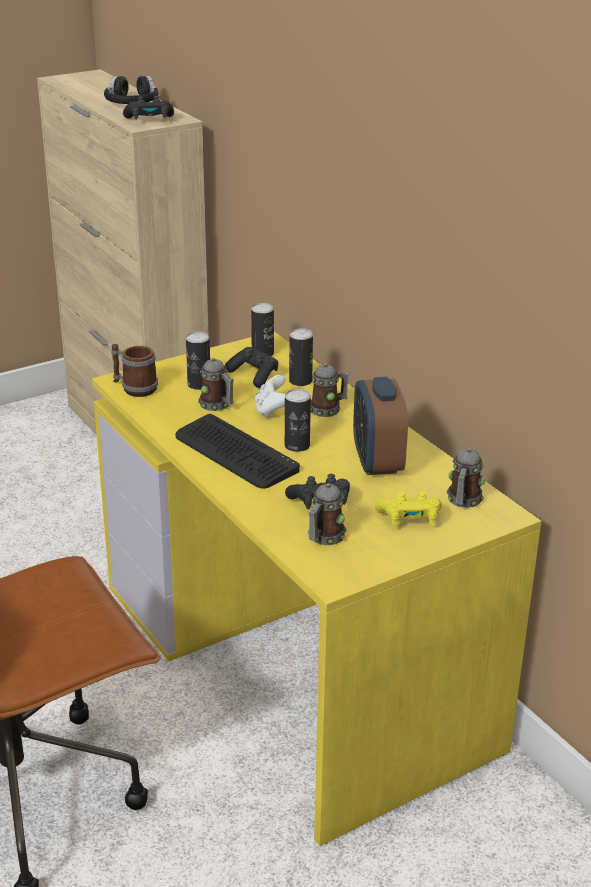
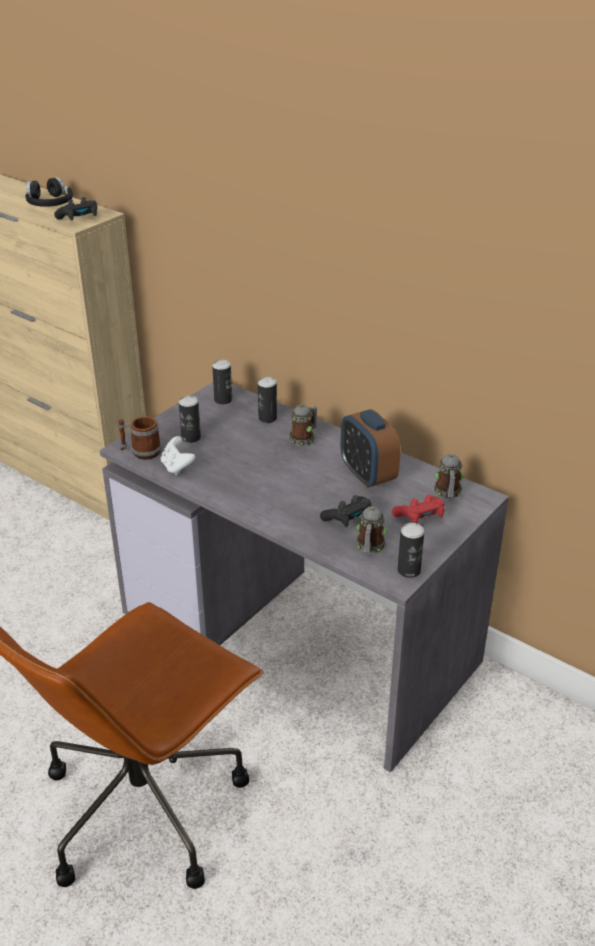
camera: 20 degrees left, 5 degrees up
(217, 406) = (218, 453): mug -> none
(235, 453) = (258, 492): keyboard -> none
(253, 375) = (228, 421): black game controller -> none
(271, 410) = (262, 448): white game controller -> white game controller (177, 467)
(297, 446) = (300, 475): can -> can (408, 570)
(297, 664) = (301, 636): yellow desk -> grey desk
(410, 519) = (420, 517): yellow game controller -> red game controller

